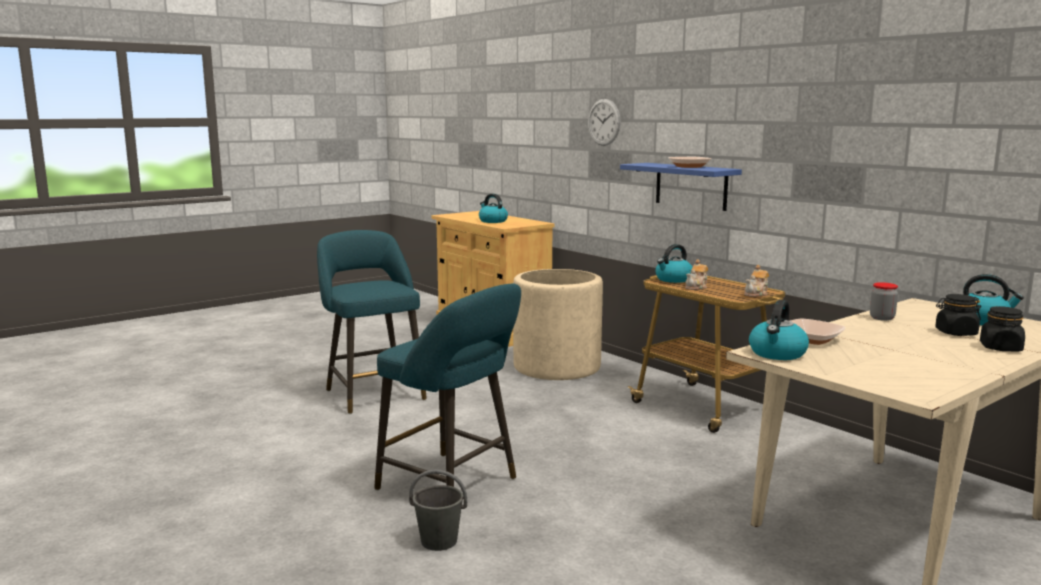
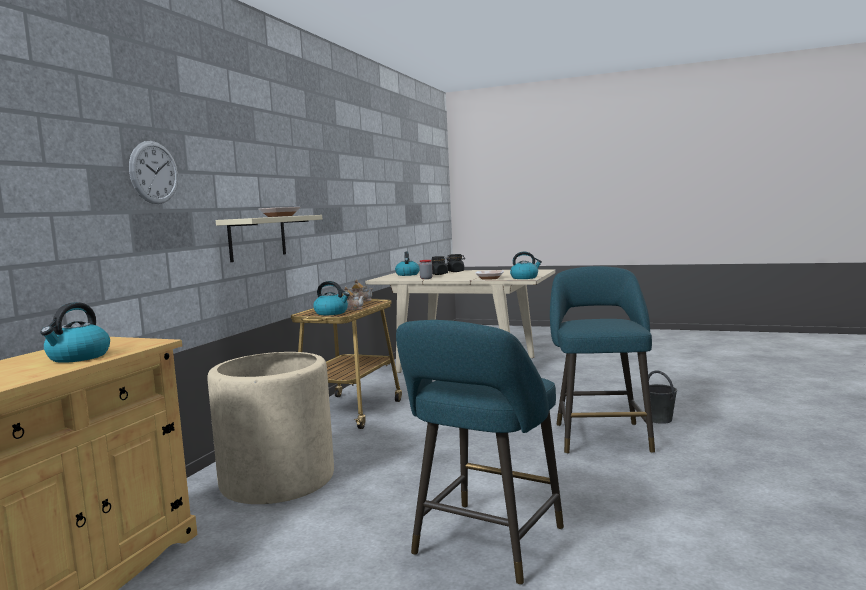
camera: 120 degrees left, 5 degrees down
(691, 186) = (257, 238): blue shelf -> beige shelf

